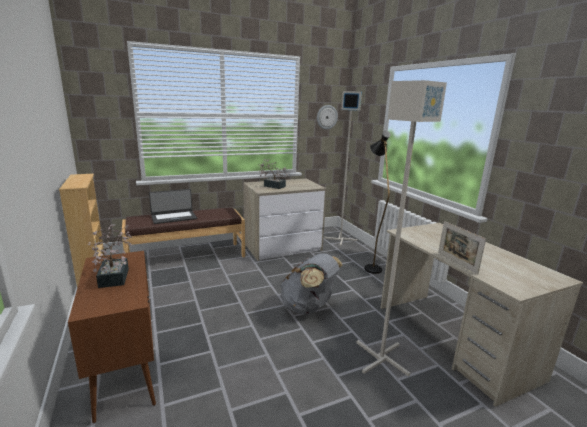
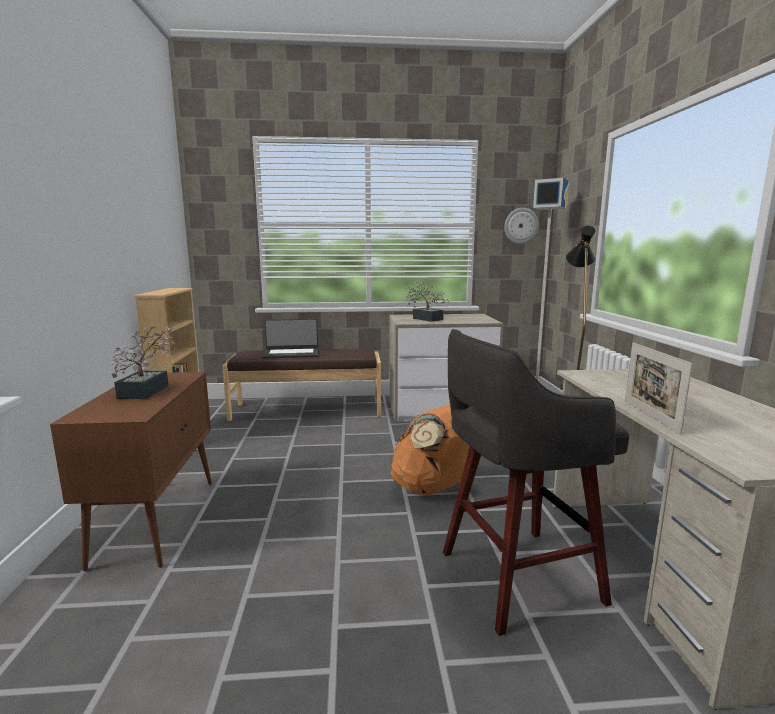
camera: 20 degrees right, 5 degrees down
(308, 308) = (434, 488): grey backpack -> orange backpack
(381, 358) = (514, 577): grey floor lamp -> grey stool

